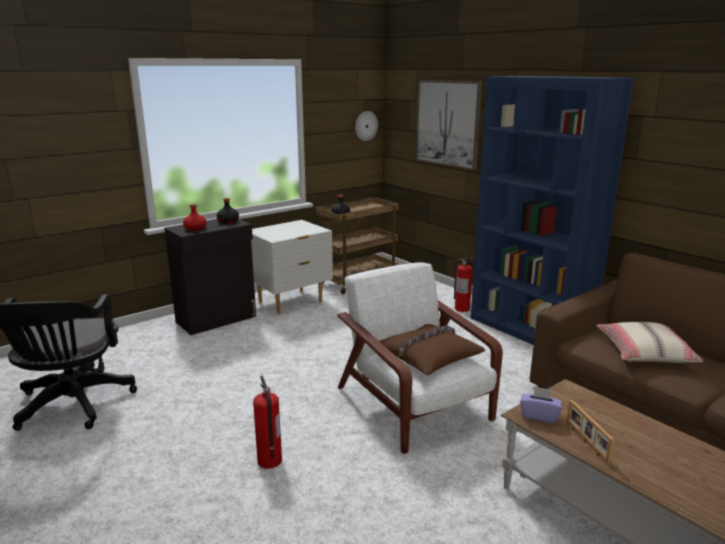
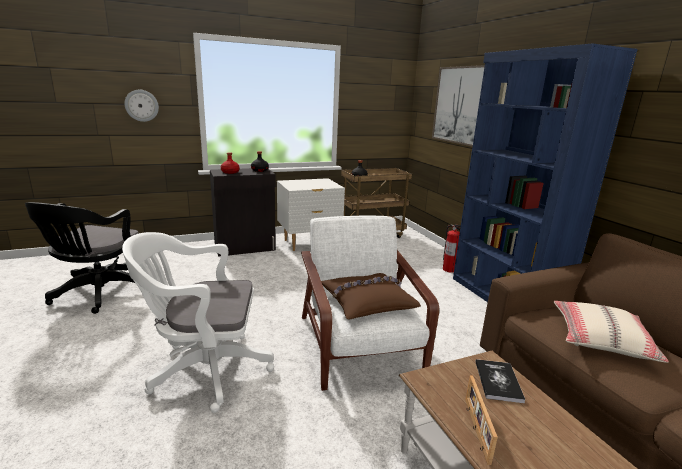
camera: 15 degrees right, 0 degrees up
(270, 461) = (204, 370): fire extinguisher -> white office chair
(366, 126) = (395, 107): wall clock -> wall clock (141, 105)
(539, 416) = (438, 385): purple tissue box -> none
(583, 403) = (498, 381): none -> book

